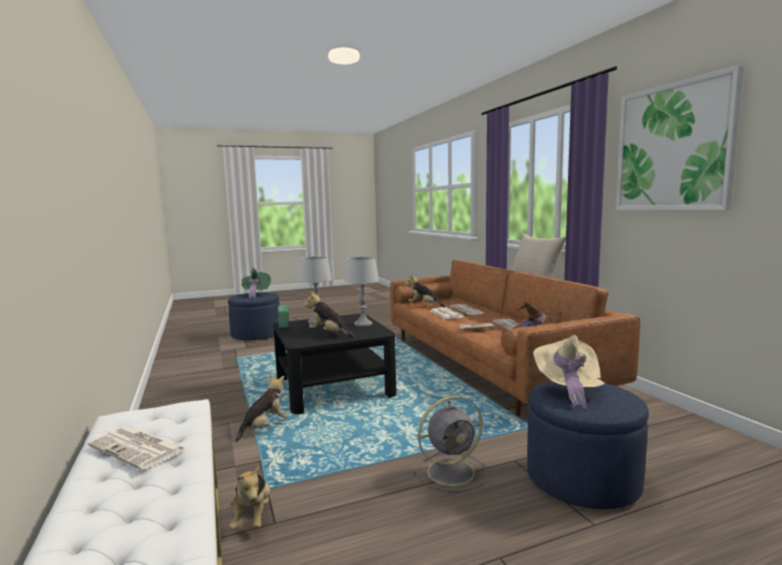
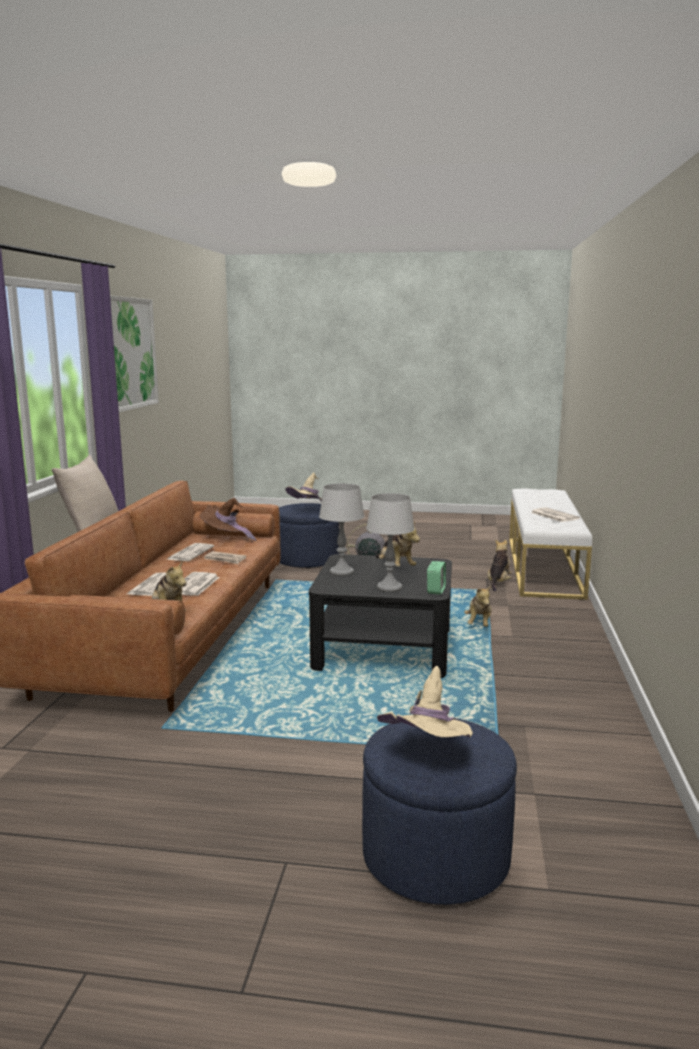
camera: 150 degrees left, 5 degrees up
(256, 294) = (428, 756): green hat -> beige hat
(264, 428) = (479, 624): plush toy -> plush toy turned 60 degrees counterclockwise

